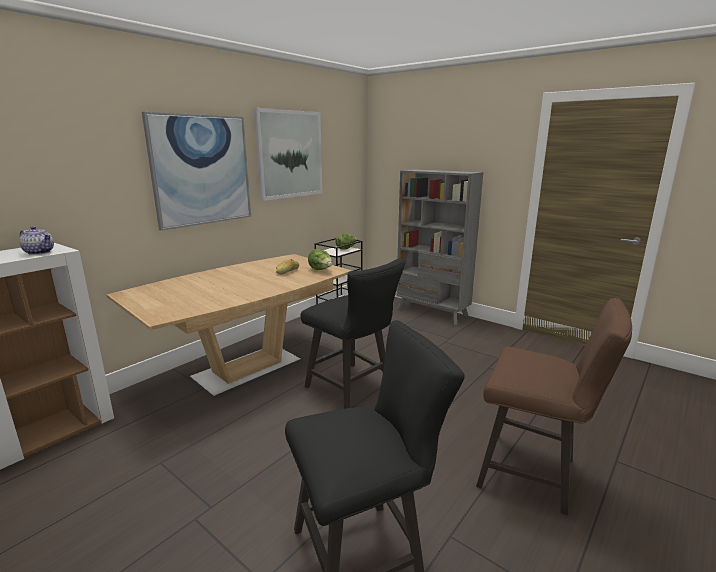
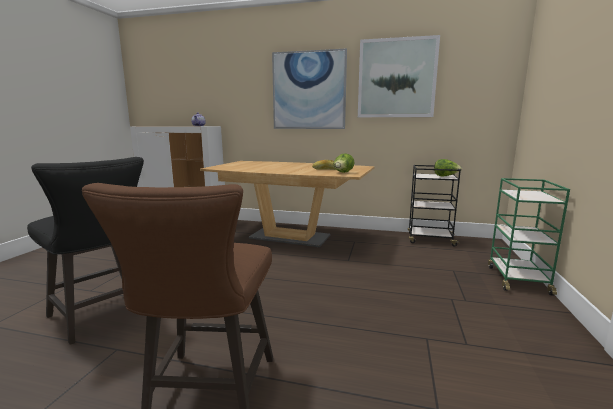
camera: 65 degrees right, 5 degrees down
(353, 388) = (297, 273): black stool -> none
(432, 313) = (517, 279): grey bookcase -> green cart

